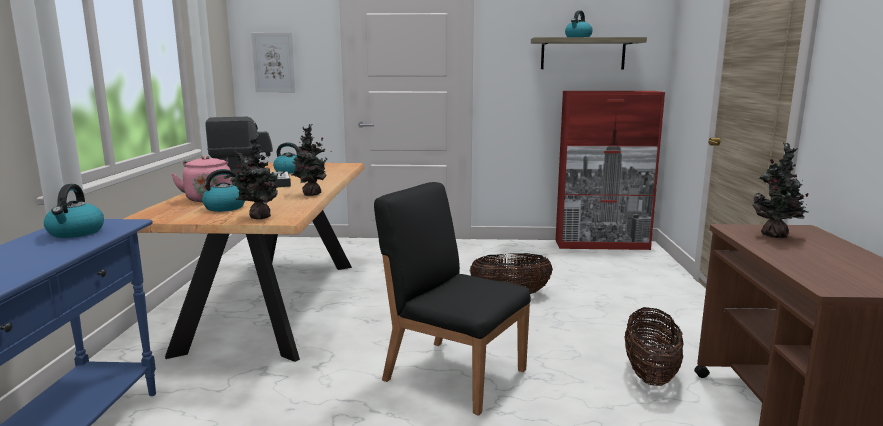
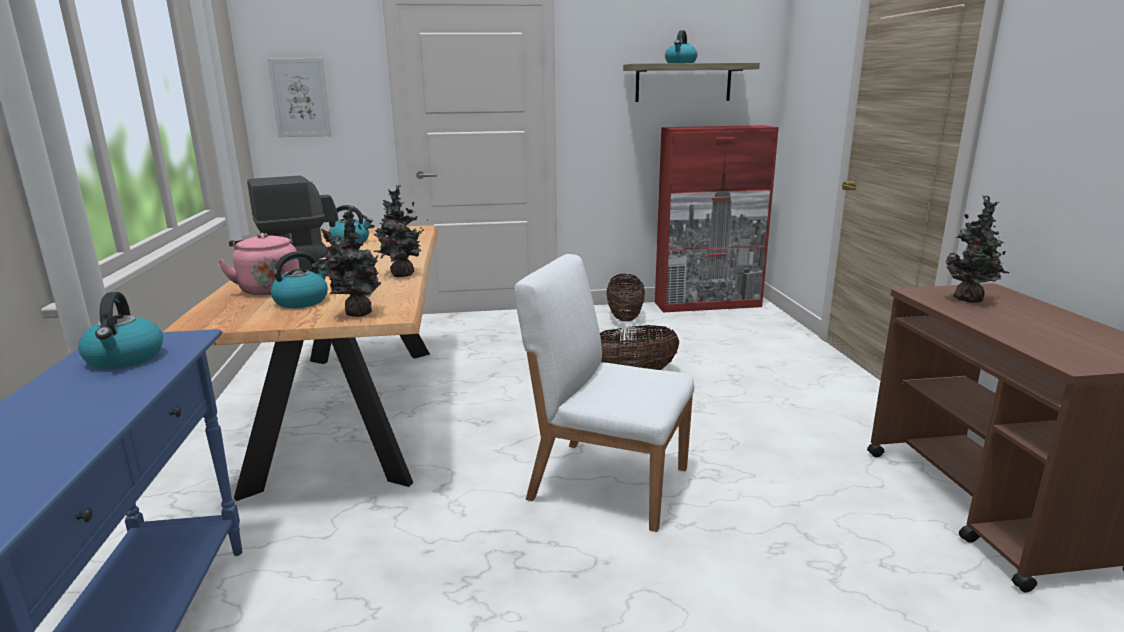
camera: 10 degrees left, 5 degrees up
(453, 374) = (607, 482): black chair -> white chair
(650, 374) = (821, 458): basket -> basket (625, 317)

